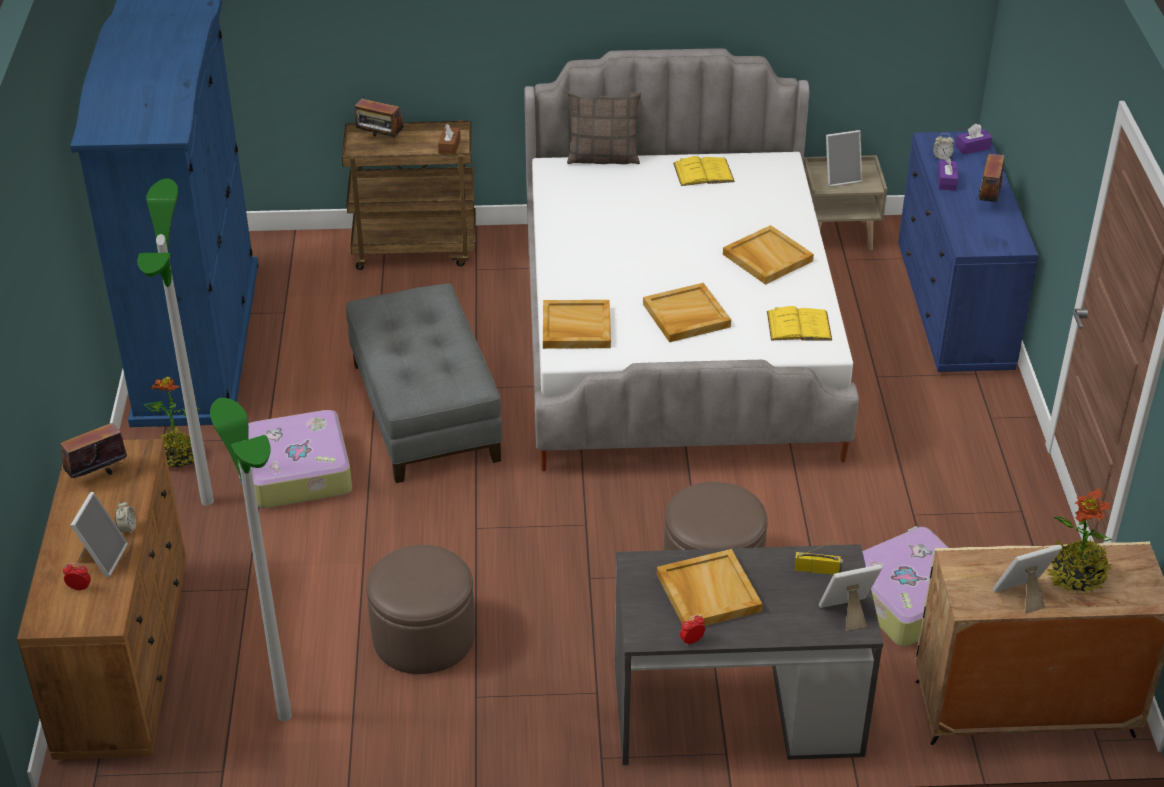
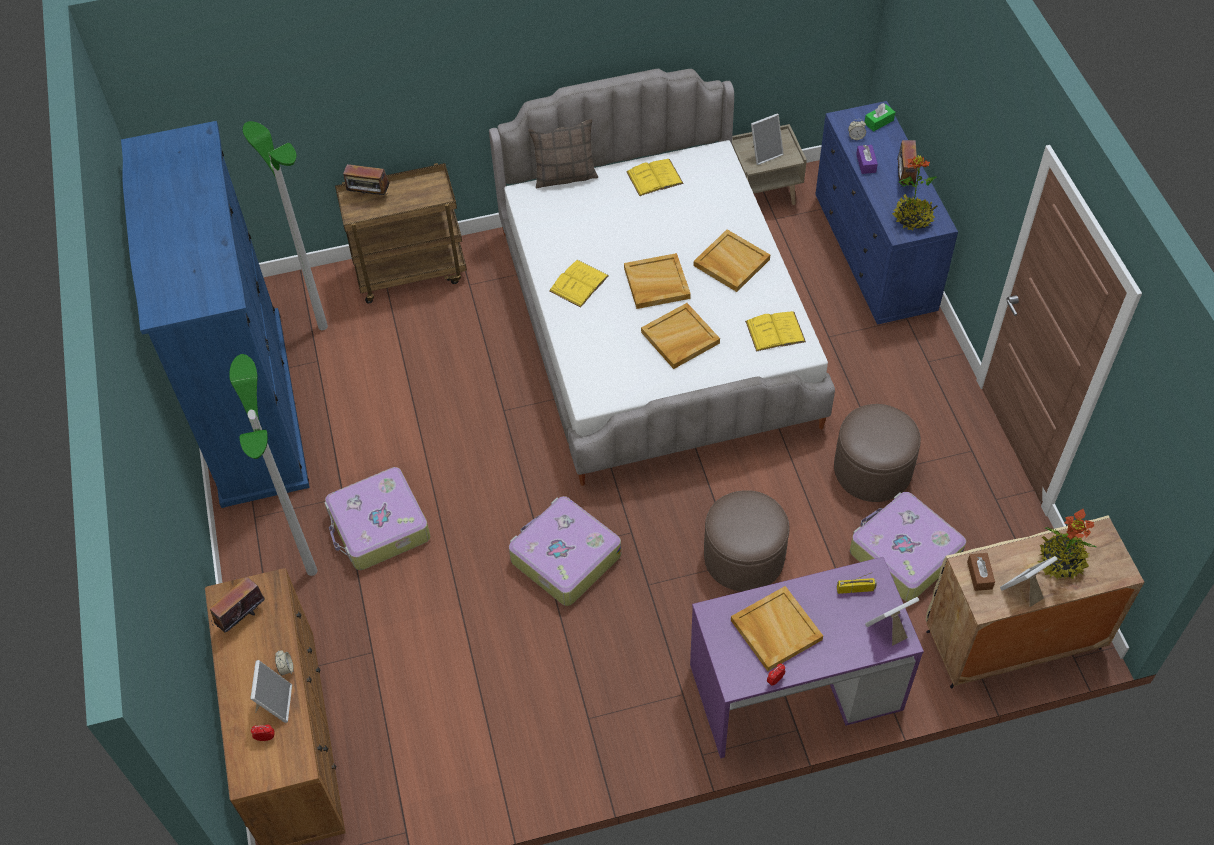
camera: 10 degrees left, 15 degrees up
(179, 456) = (273, 530): potted plant -> potted plant (913, 218)
(285, 715) = (440, 769): floor lamp -> floor lamp (323, 326)
(423, 636) = (530, 669): brown ottoman -> brown ottoman (872, 469)
(426, 411) = (469, 442): grey ottoman -> none
(449, 147) = (432, 193): brown tissue box -> brown tissue box (979, 575)
(499, 536) = (564, 558): none -> suitcase
(575, 328) = (592, 368): beige tray -> beige tray (656, 283)
(586, 251) = (579, 283): none -> yellow book
(736, 710) = (795, 688): grey desk -> purple desk
(972, 147) = (879, 122): purple tissue box -> green tissue box

